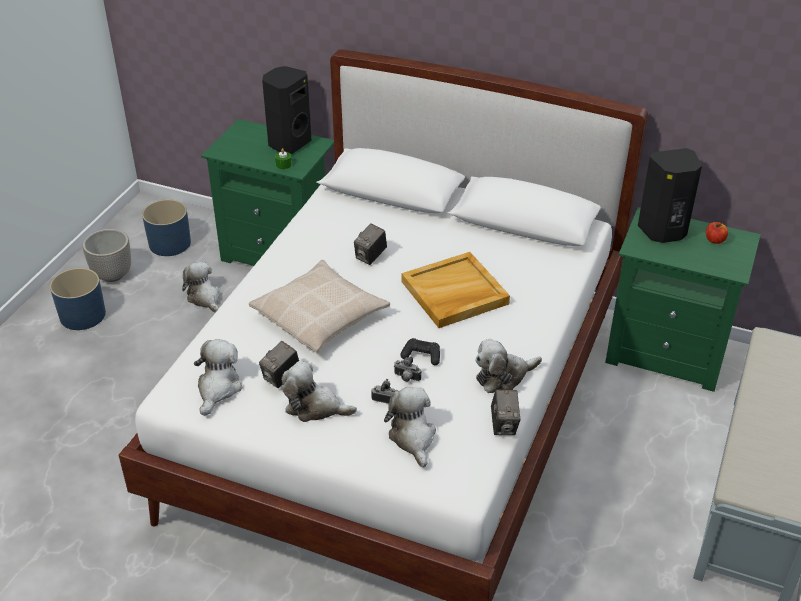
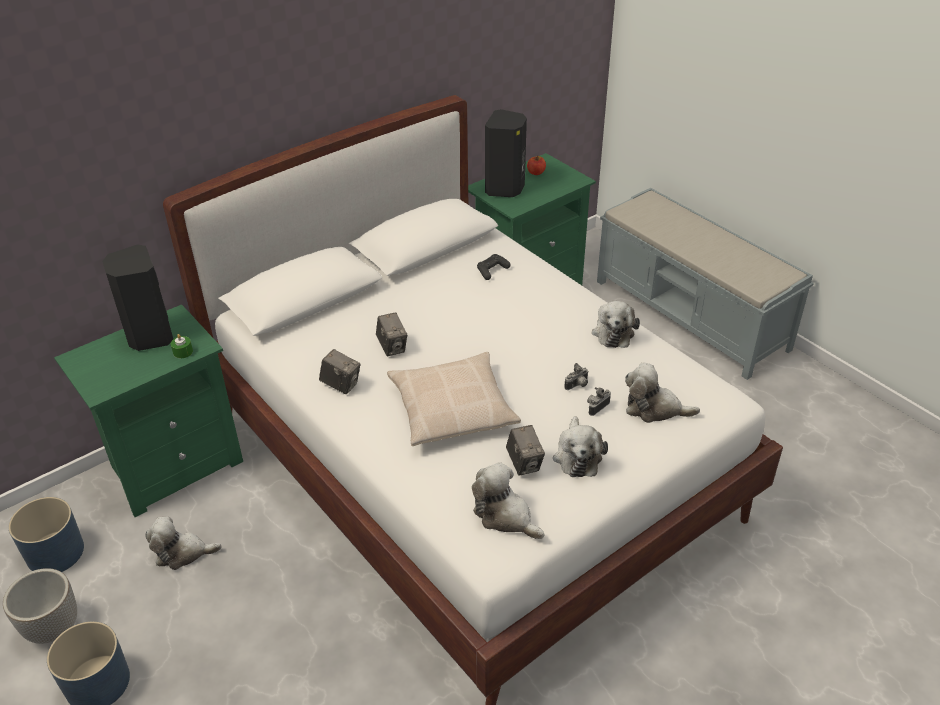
camera: 60 degrees left, 0 degrees up
(315, 407) = (577, 456): plush toy -> plush toy turned 45 degrees counterclockwise
(421, 356) = (555, 366): black game controller -> black game controller (492, 270)
(454, 293) = (488, 318): beige tray -> none
(504, 425) = (670, 353): camera -> camera (341, 385)

